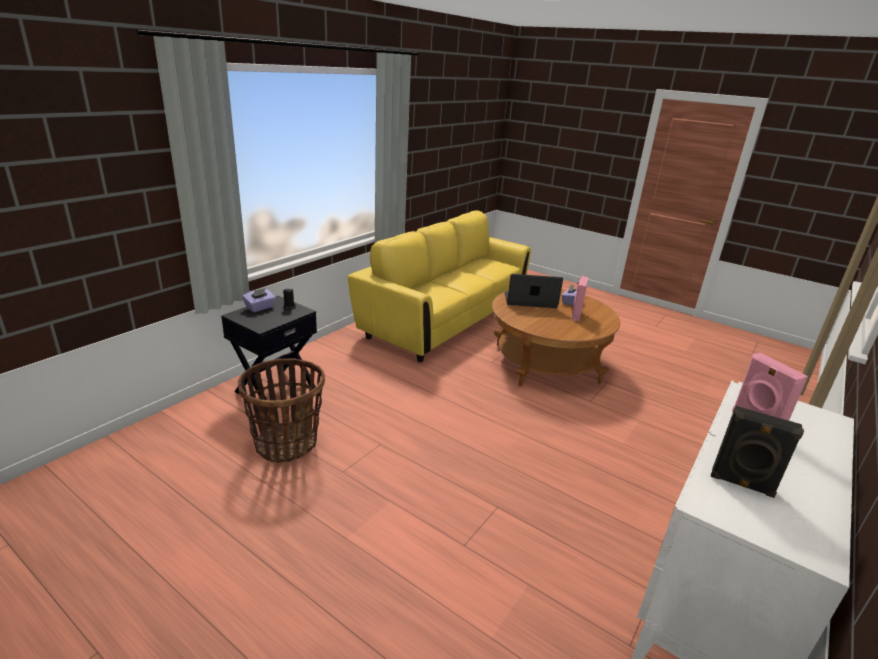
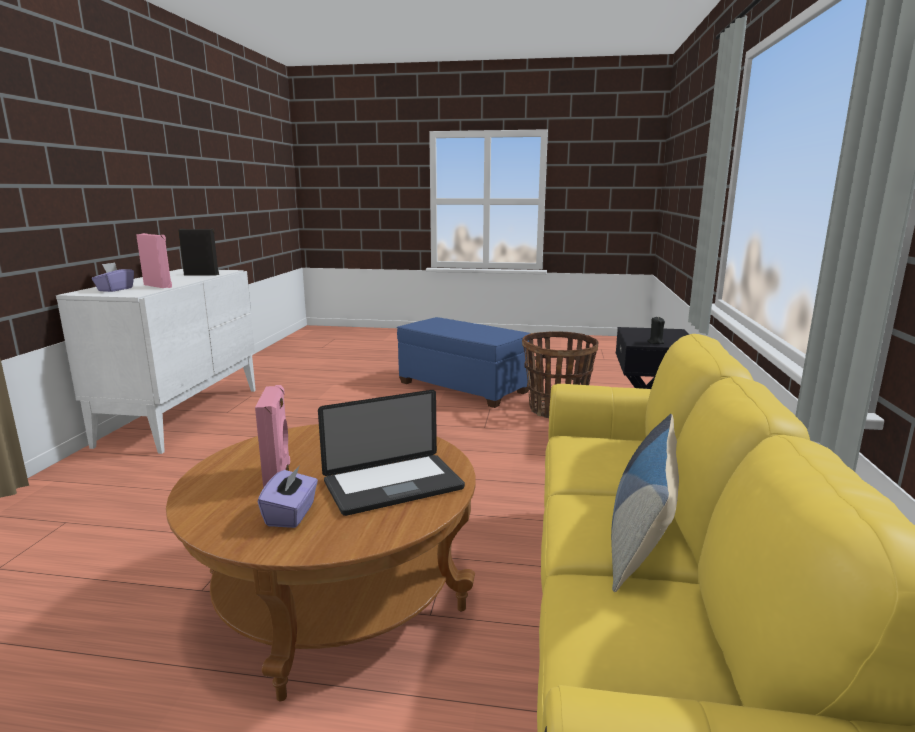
camera: 155 degrees right, 10 degrees down
(260, 308) = (676, 337): purple tissue box -> purple tissue box (115, 289)
(319, 535) = (463, 387): none -> blue ottoman
(461, 275) = (642, 535): none -> pillow

